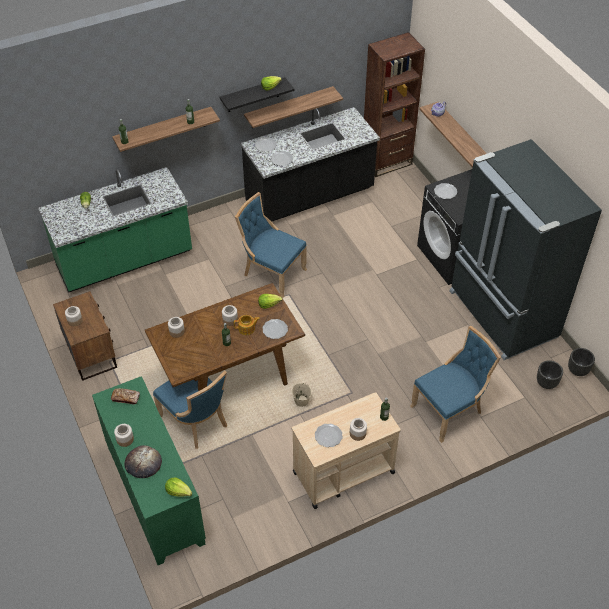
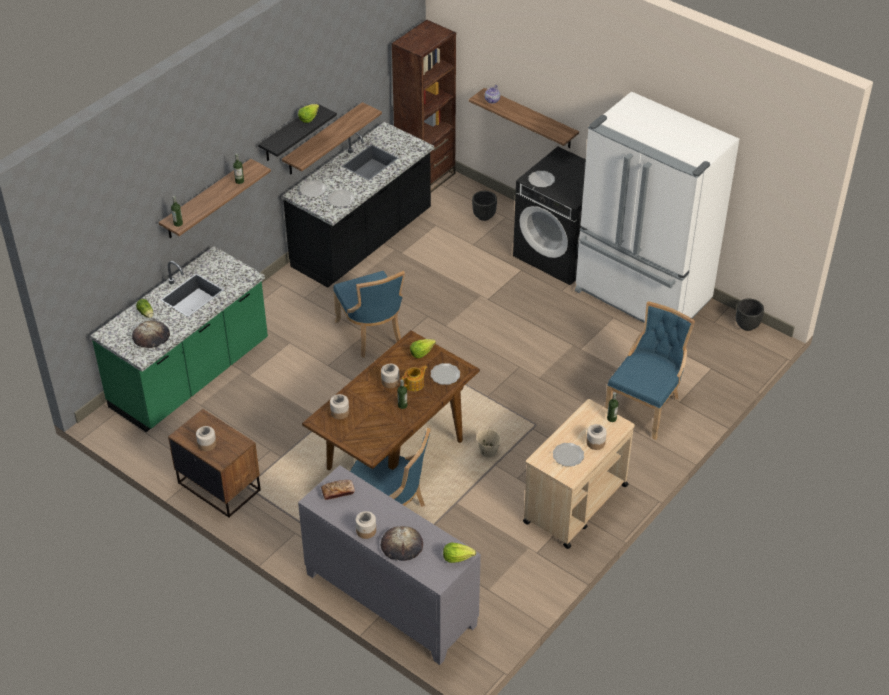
camera: 25 degrees left, 5 degrees down
(78, 223) = (151, 336): none -> bread
(154, 494) = (390, 600): green cabinet -> grey cabinet
(272, 273) = (372, 334): blue chair -> blue chair turned 120 degrees counterclockwise
(501, 315) = (641, 297): black fridge -> white fridge
(546, 383) = (724, 347): black planter -> black planter (484, 216)

